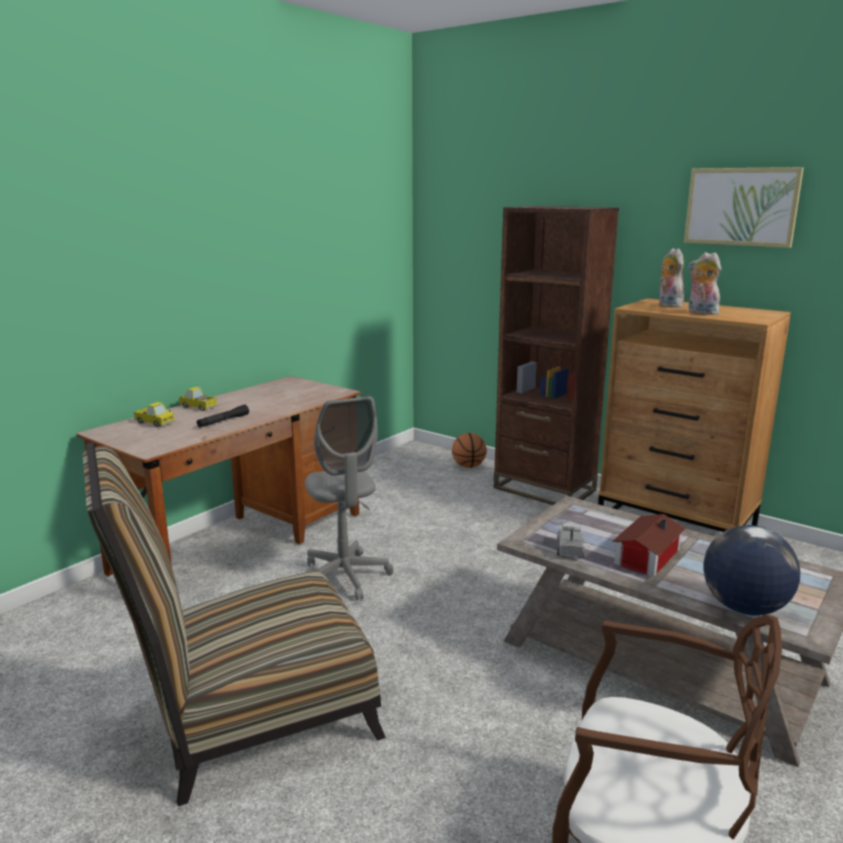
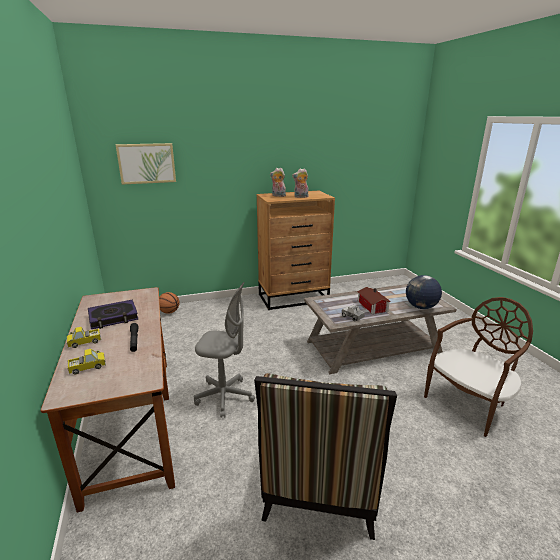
camera: 55 degrees left, 5 degrees up
(260, 399) = (113, 317): none -> book
(544, 489) = (223, 306): brown bookcase -> none
(741, 207) = (293, 145): picture -> picture (147, 163)

